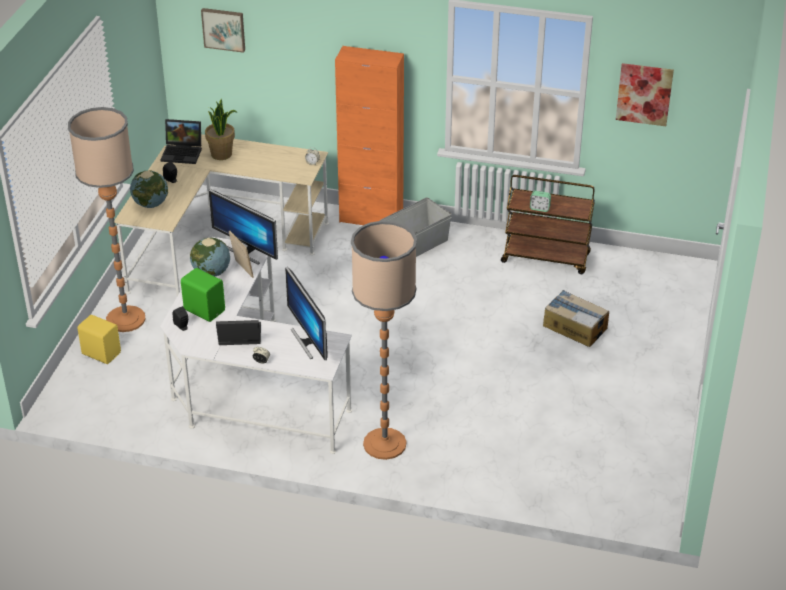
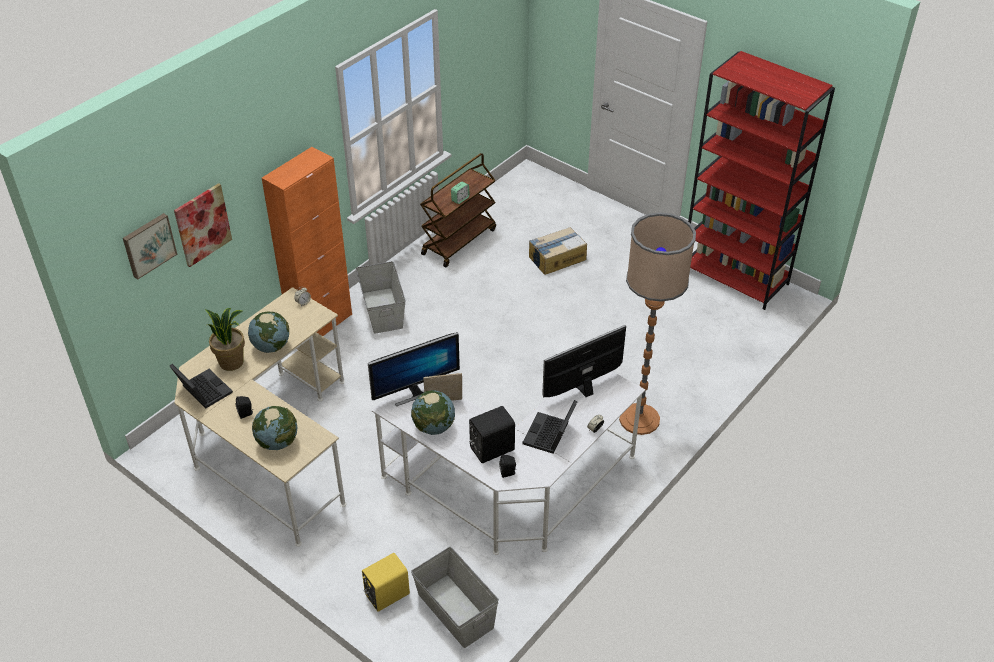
camera: 65 degrees left, 5 degrees up
(102, 395) = (455, 611): none -> grey storage box
(126, 319) = (343, 557): floor lamp -> none
(183, 153) = (202, 391): laptop -> laptop turned 75 degrees counterclockwise
(204, 309) = (490, 448): green speaker -> black speaker
(251, 166) = (271, 346): none -> globe
(308, 341) = (583, 388): monitor -> monitor turned 150 degrees clockwise
(644, 94) = (474, 54): picture -> picture (202, 224)
(654, 463) = (735, 277): none -> red bookcase

